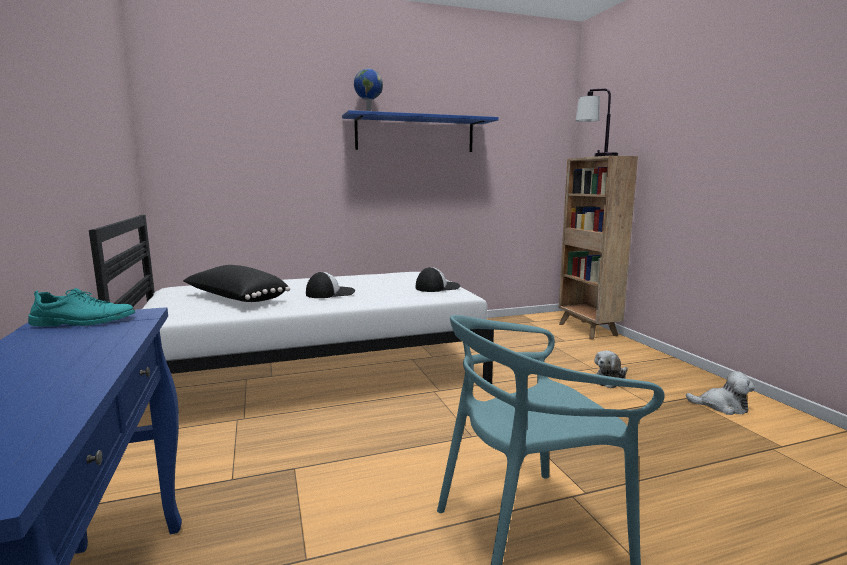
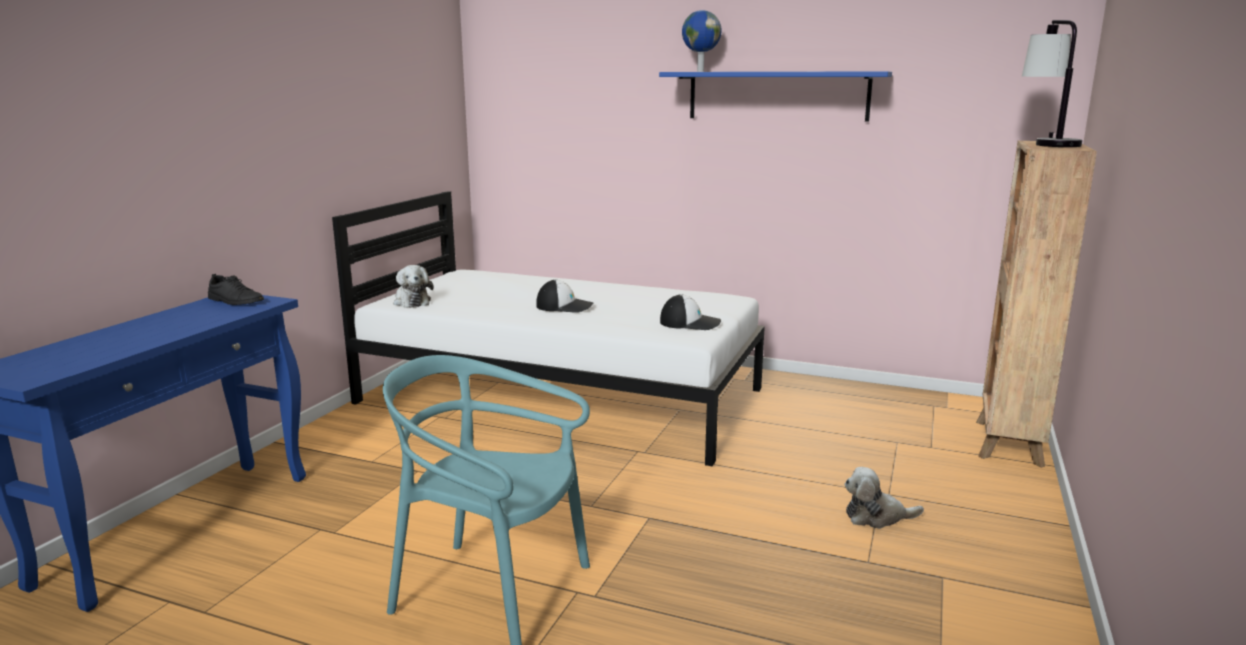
camera: 40 degrees right, 5 degrees up
(83, 321) = (235, 301): turquoise shoe -> black shoe
(235, 299) = (479, 295): black pillow -> none
(722, 406) = (972, 607): plush toy -> plush toy (411, 301)

